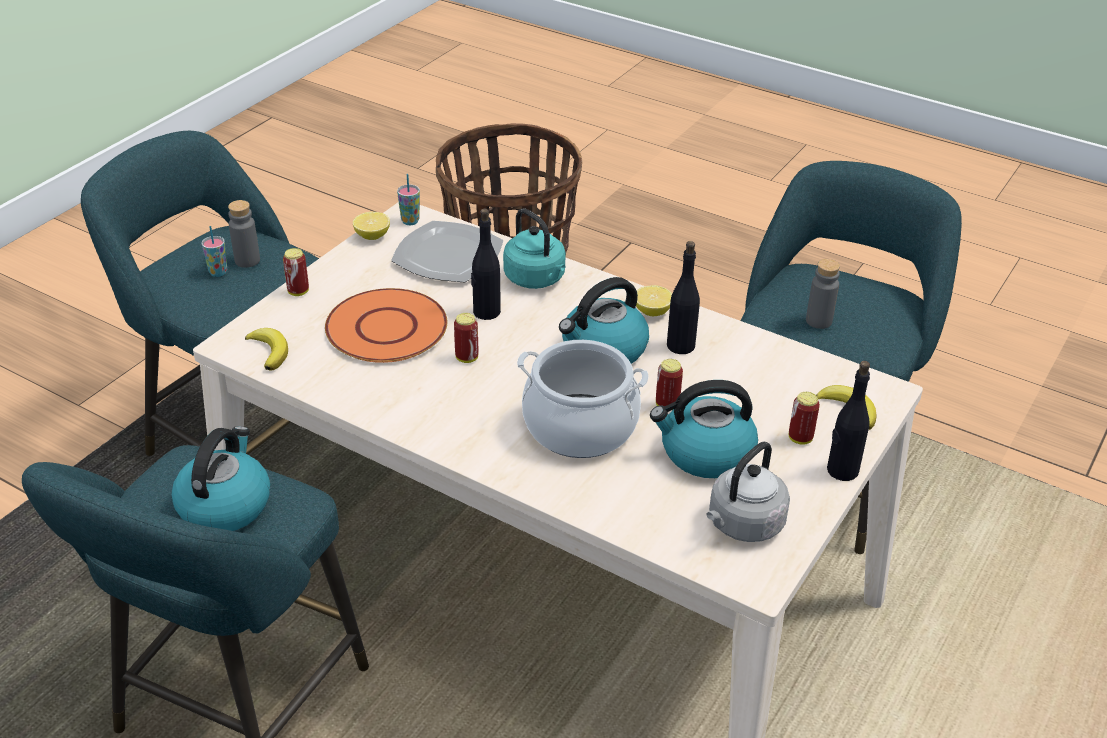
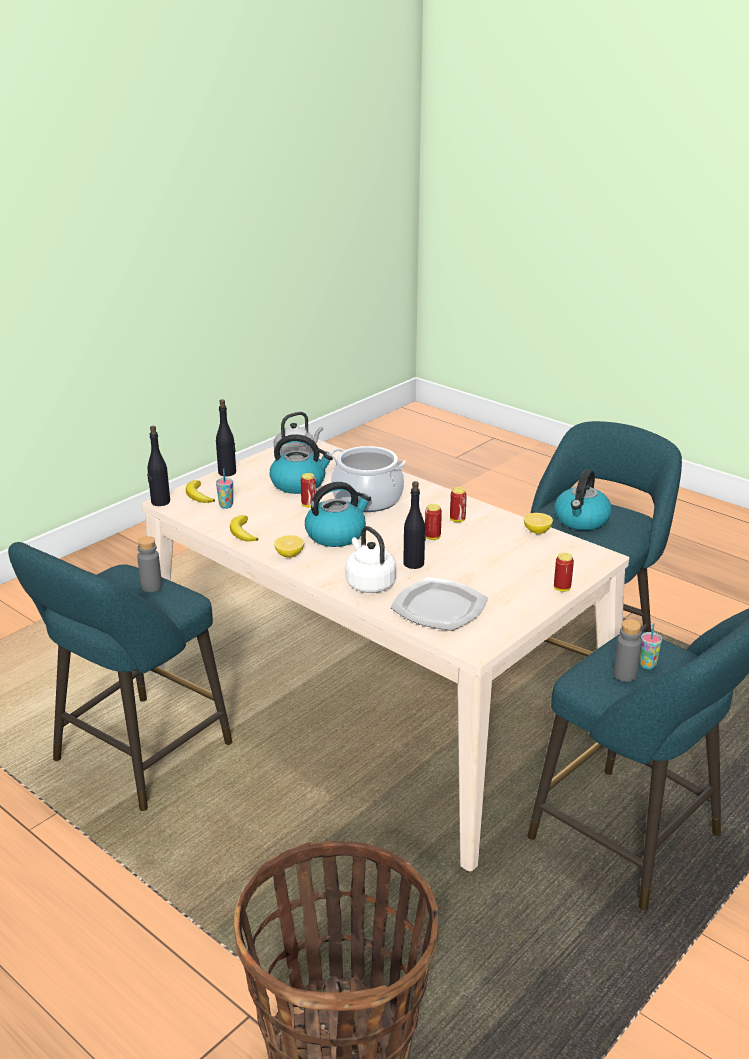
camera: 170 degrees left, 10 degrees down
(269, 351) = (572, 551): banana -> banana (242, 532)
(372, 236) = (506, 630): lemon -> lemon (537, 531)
(386, 327) = (489, 559): orange plate -> none
(410, 221) = (472, 641): cup -> cup (226, 506)
(536, 279) = (369, 583): turquoise kettle -> white kettle
(681, 346) = (281, 533): black bottle -> black bottle (160, 502)
(800, 438) = (239, 486): can -> can (457, 520)

